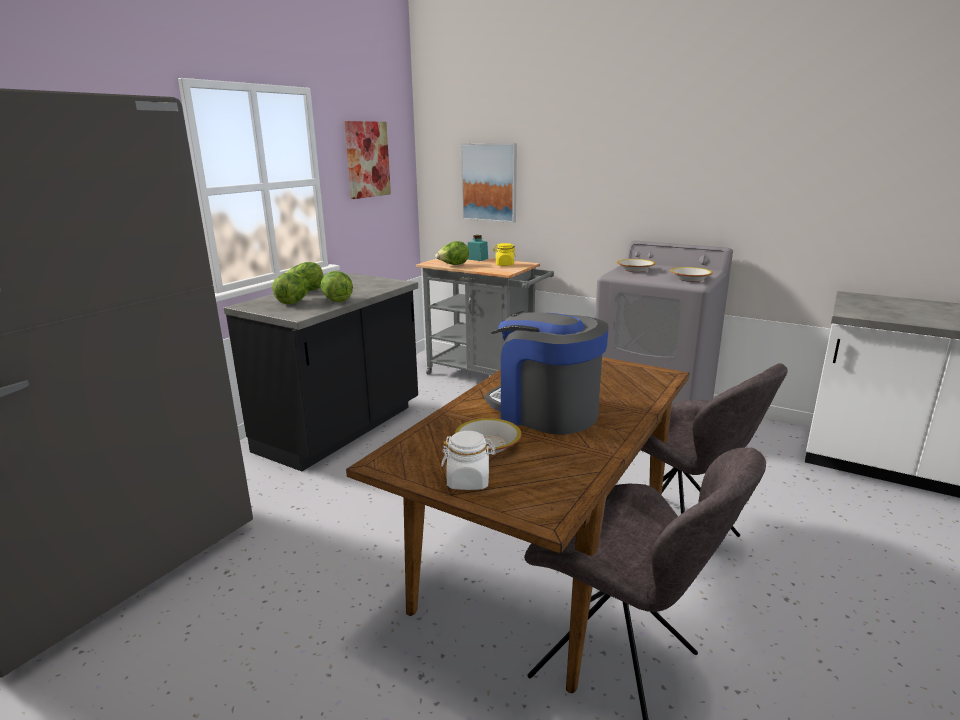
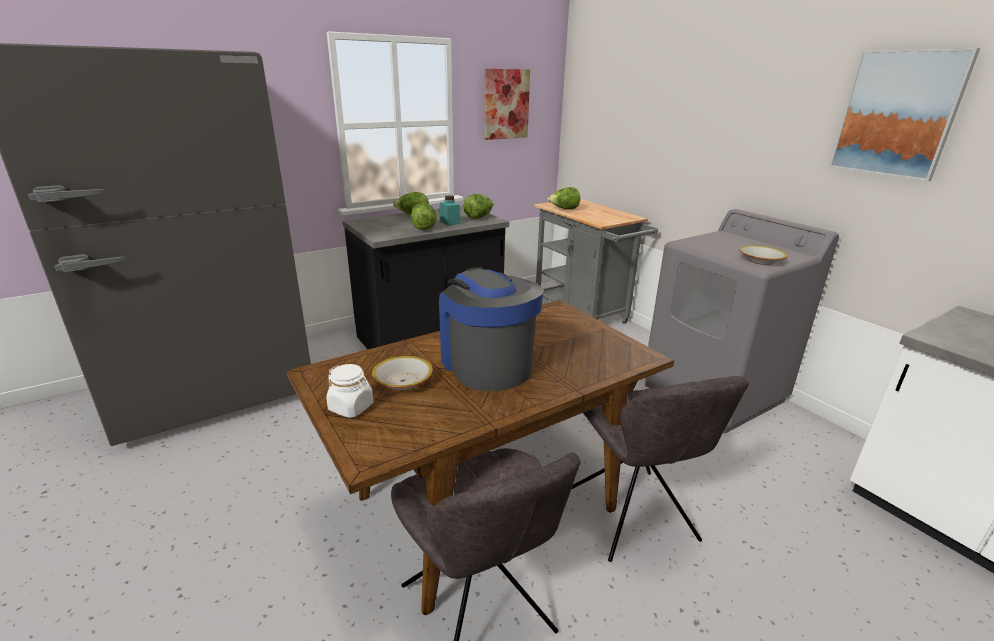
camera: 25 degrees right, 5 degrees up
(294, 302) = (393, 224): lettuce -> lettuce (479, 217)
(477, 259) = (594, 206): turquoise jar -> turquoise jar (450, 222)
(489, 182) = (616, 133): picture -> picture (897, 114)
(504, 264) = (611, 215): yellow jar -> none
(635, 270) = (714, 240): bowl -> none

